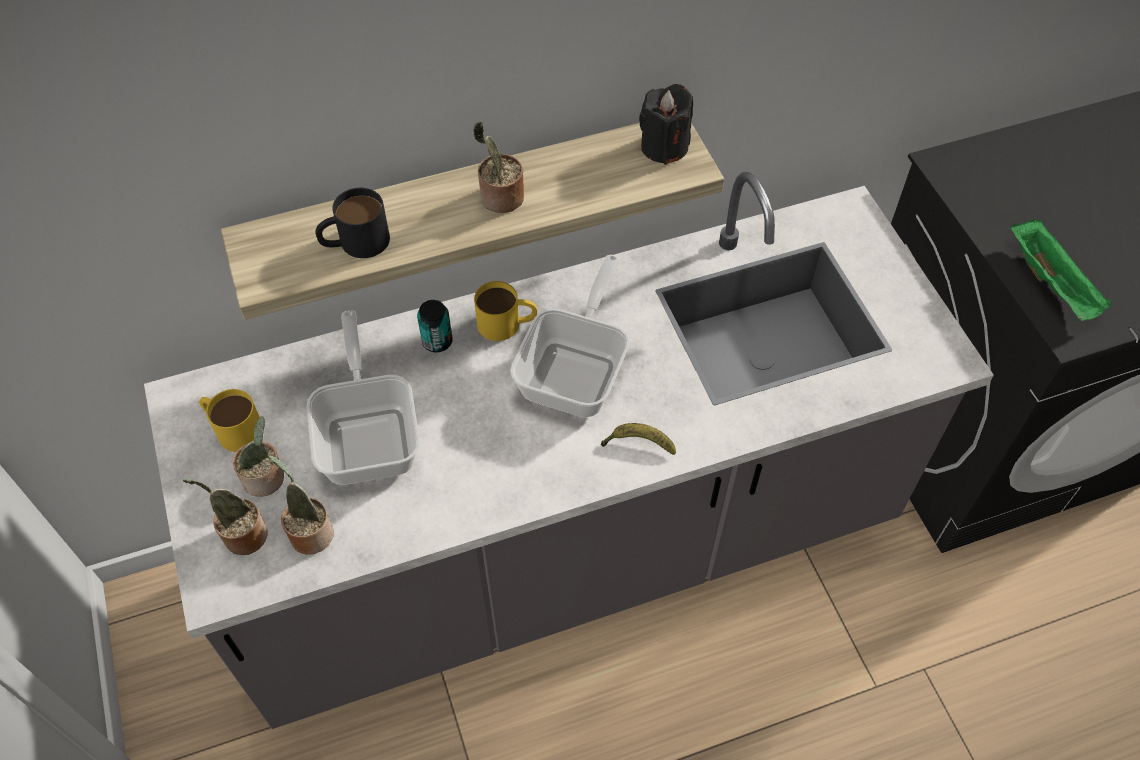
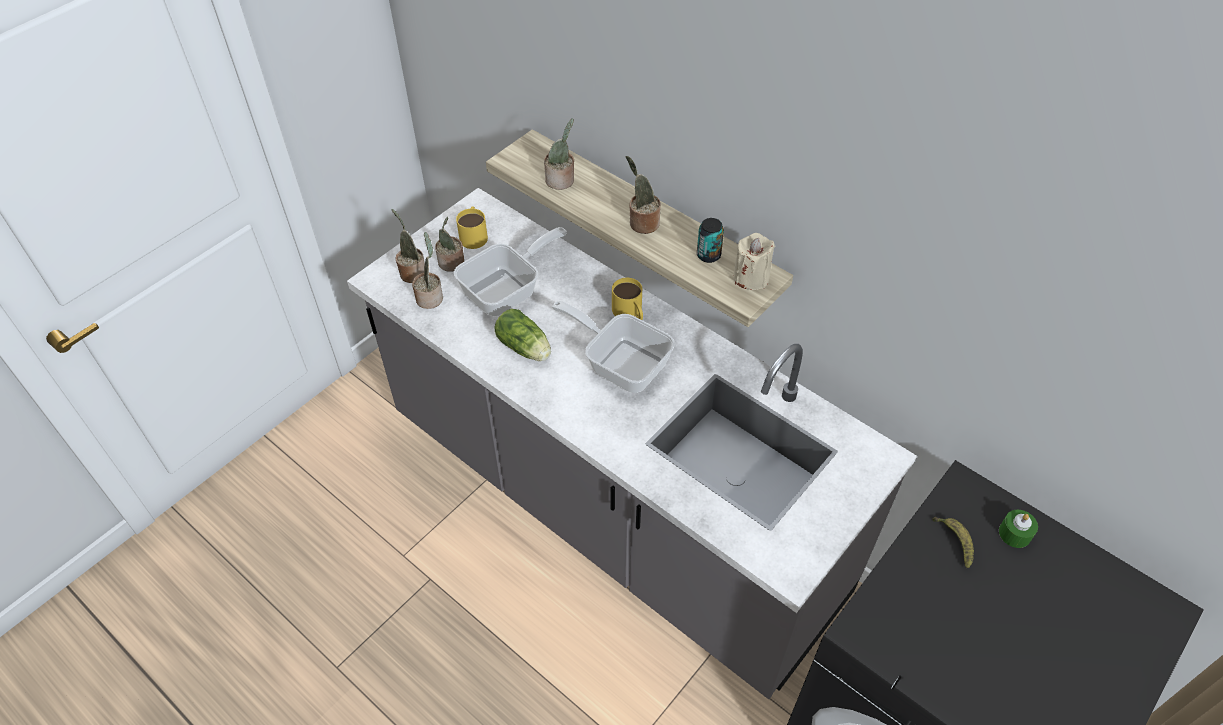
camera: 60 degrees right, 5 degrees down
(355, 242) = (561, 181): black mug -> potted plant
(437, 341) = (592, 288): can -> can (708, 255)
(485, 459) = (526, 348): none -> lettuce
(577, 370) = (620, 362): frying pan -> frying pan turned 135 degrees counterclockwise
(638, 444) = (586, 417): banana -> banana (954, 542)
(664, 146) = (751, 277): black candle -> beige candle
(1013, 160) = (1014, 533): none -> green candle
(1052, 284) = (900, 603): green tray -> none

